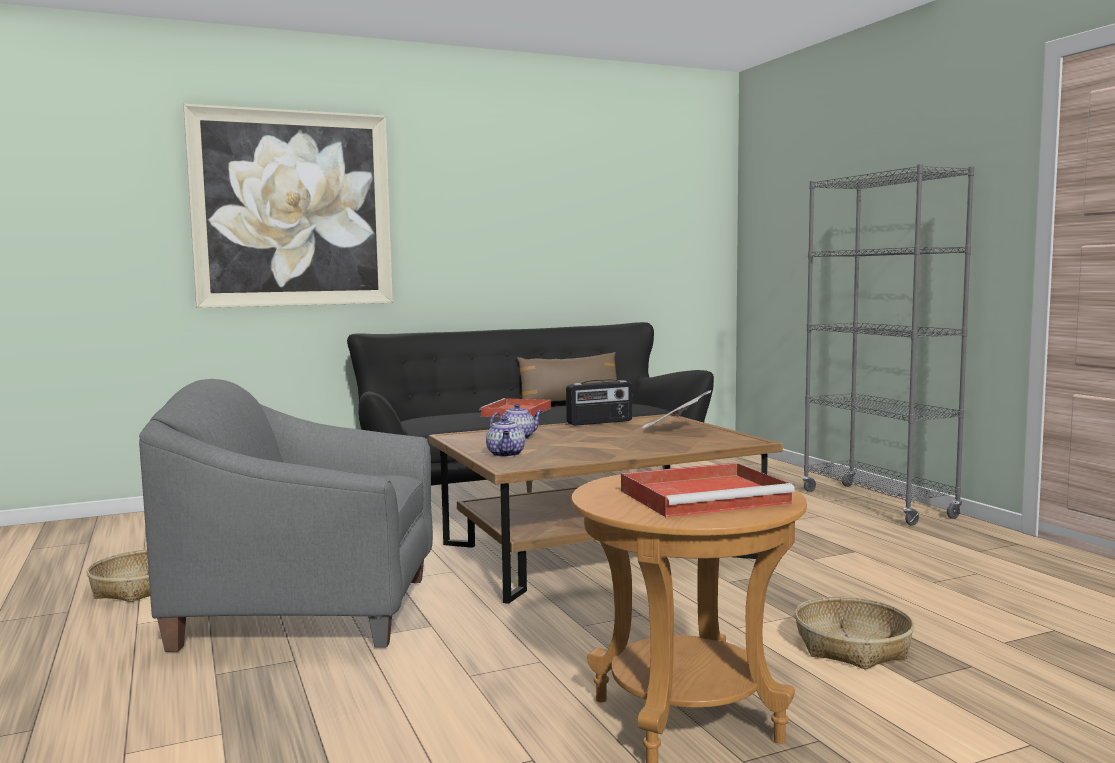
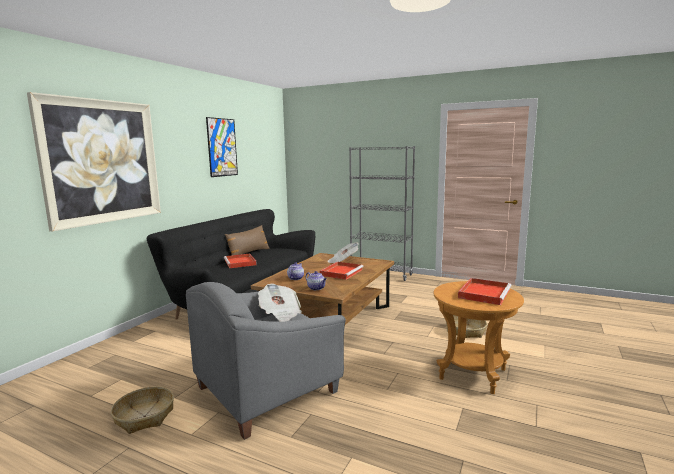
camera: 40 degrees left, 5 degrees up
(366, 473) = (280, 313): none -> newspaper
(552, 193) = (222, 147): none -> picture
(600, 422) = (306, 262): radio -> none
(619, 443) = (341, 272): none -> red tray

